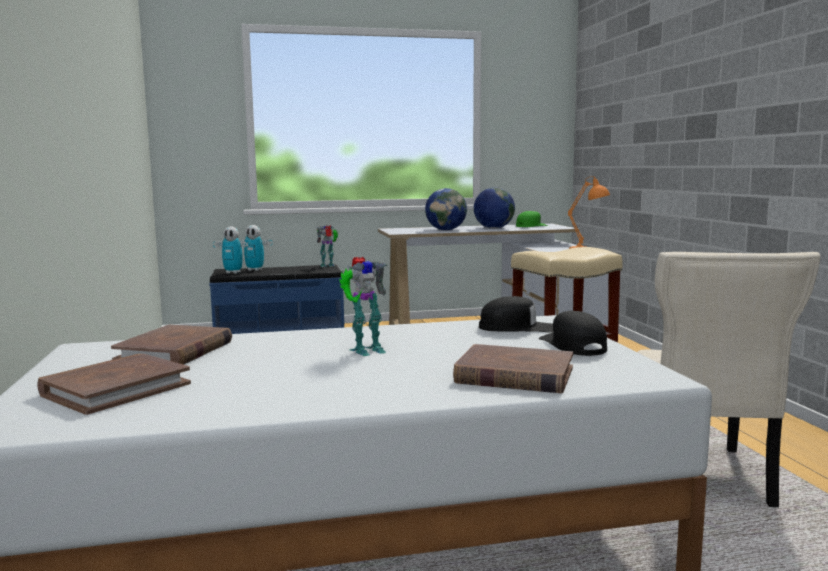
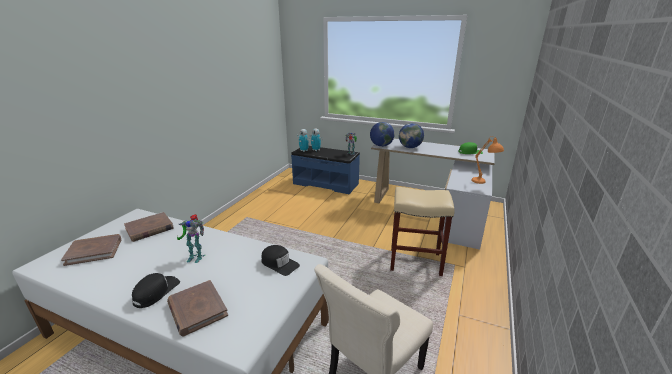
camera: 35 degrees right, 15 degrees up
(493, 228) = (440, 151): globe -> globe (381, 146)
(573, 345) = (267, 294): black cap -> black cap (156, 292)

